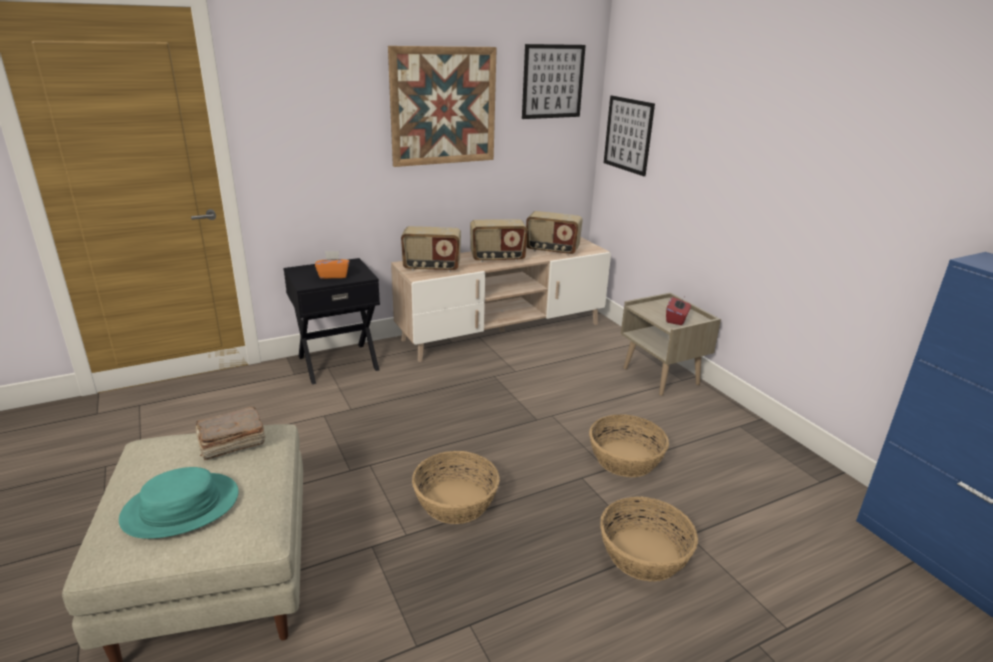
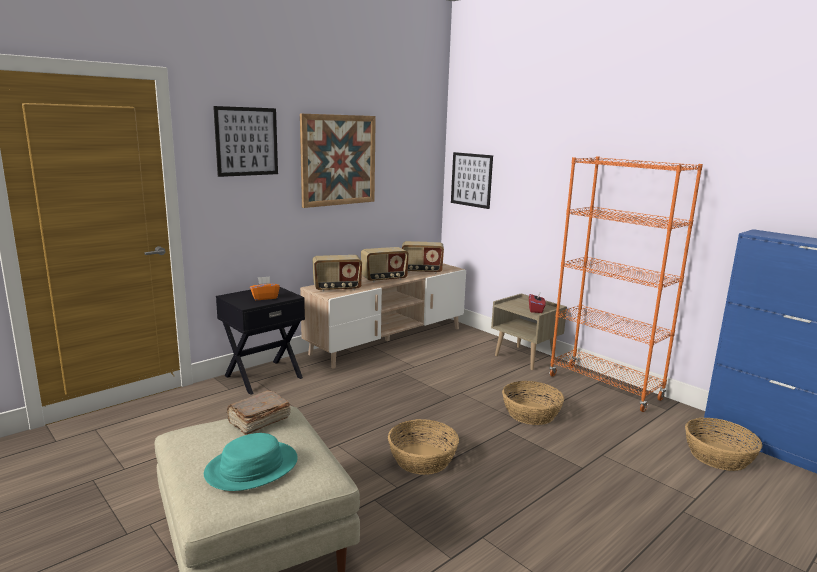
camera: 15 degrees left, 10 degrees down
(553, 81) = (412, 142): picture -> picture (247, 141)
(644, 554) = (579, 471): basket -> basket (719, 456)
(746, 435) = (604, 387): none -> orange bookcase

